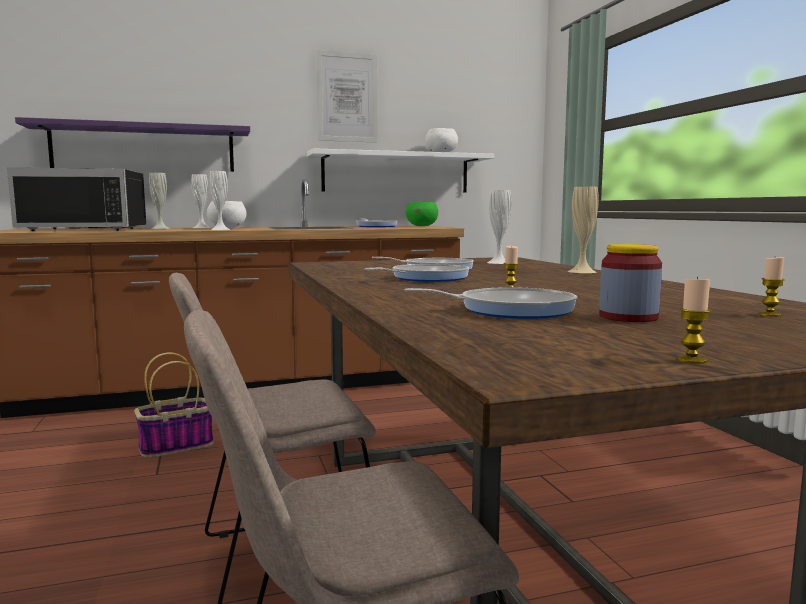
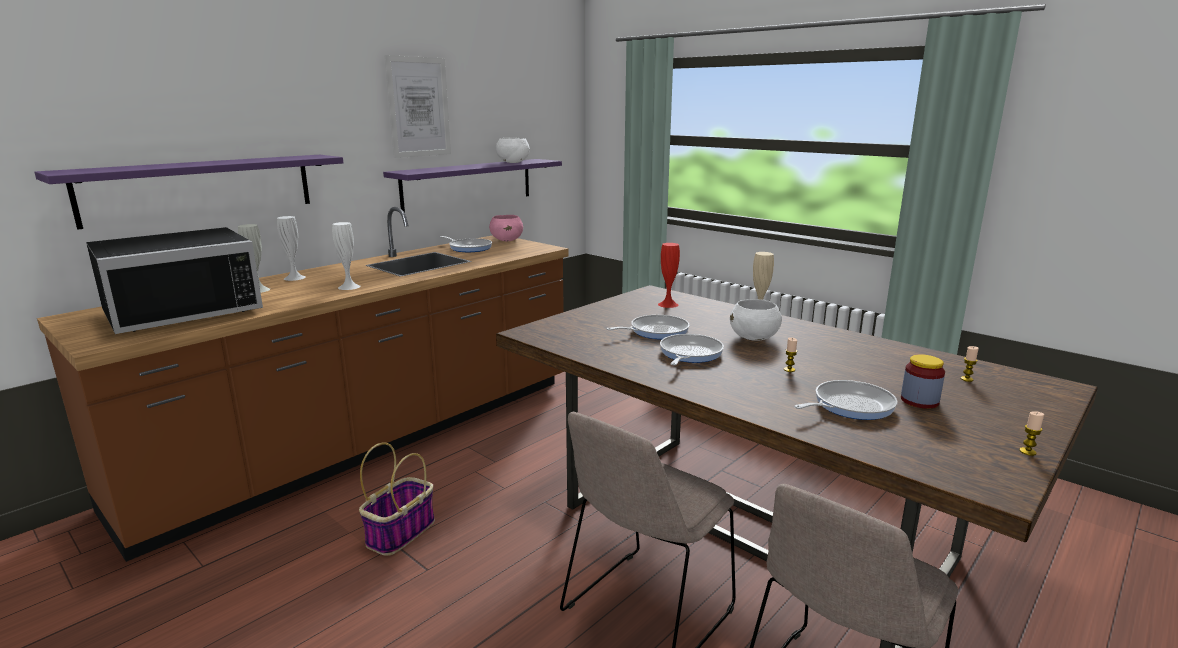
camera: 30 degrees left, 10 degrees up
(227, 228) = (337, 278): white bowl -> white bowl (754, 338)
(396, 173) = (468, 184): white shelf -> purple shelf
(422, 226) = (507, 240): green bowl -> pink bowl
(498, 262) = (668, 304): white vase -> red vase

